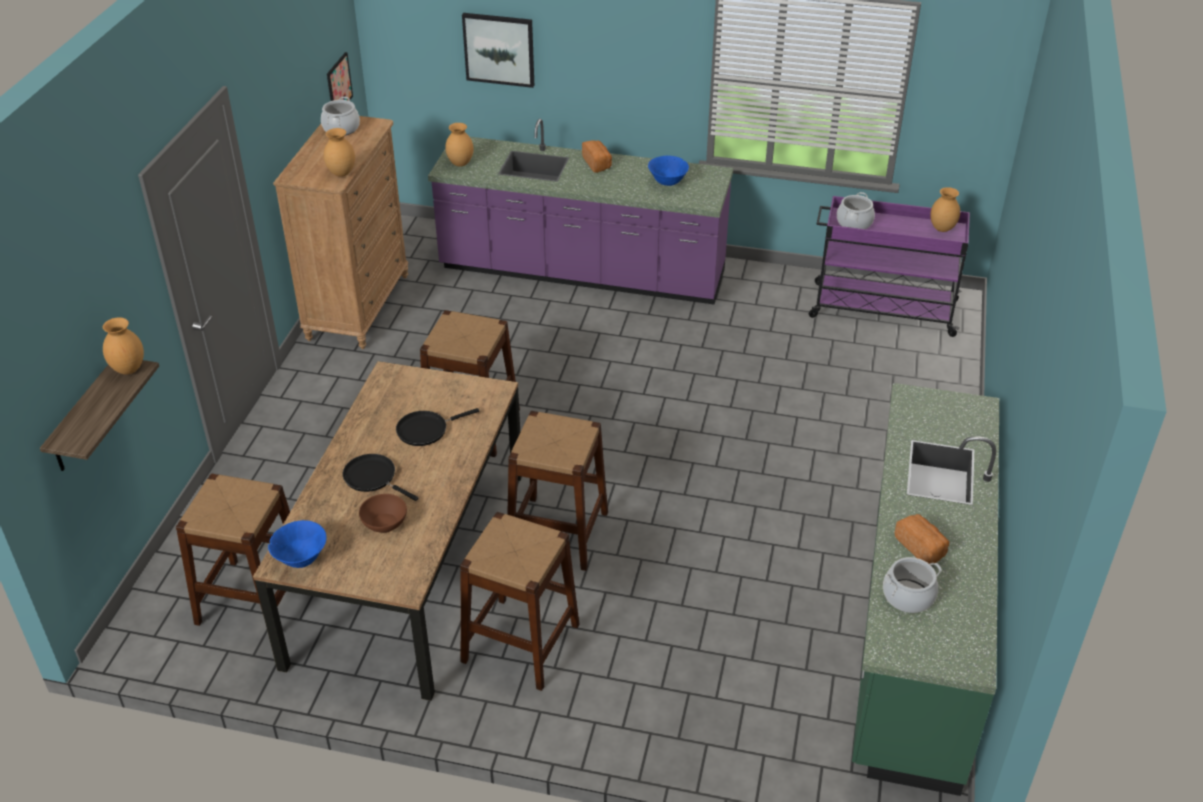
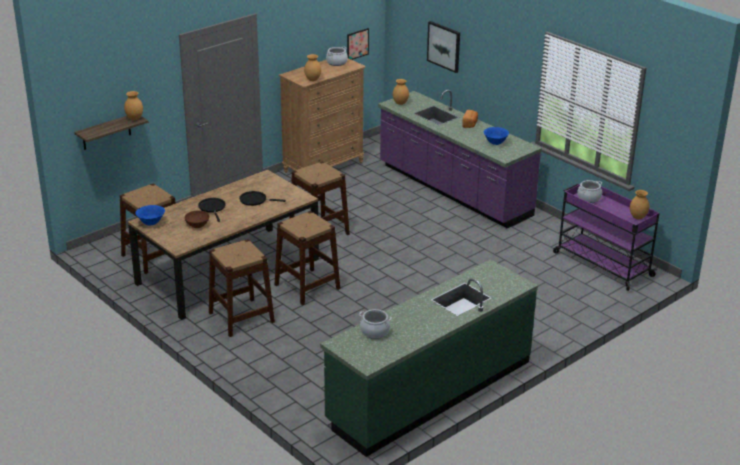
camera: 35 degrees right, 10 degrees down
(921, 548) = (407, 319): bread -> none

